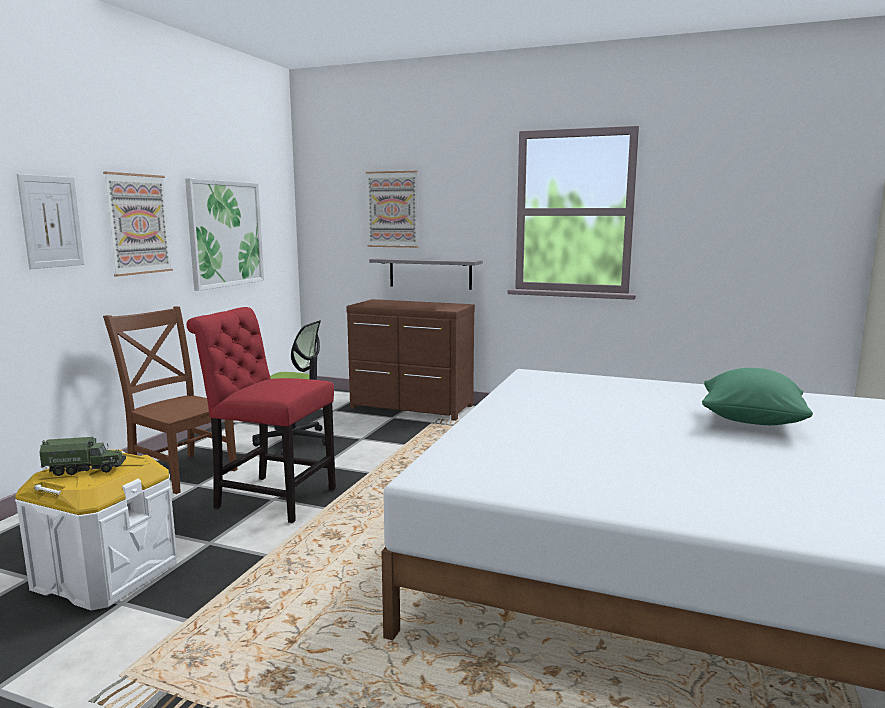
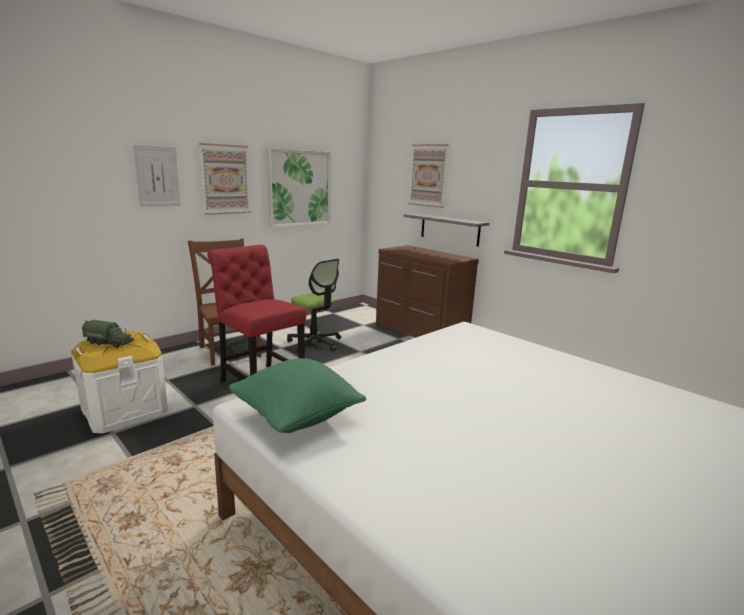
camera: 25 degrees right, 5 degrees up
(751, 422) = (614, 427): green pillow -> green pillow (297, 418)

